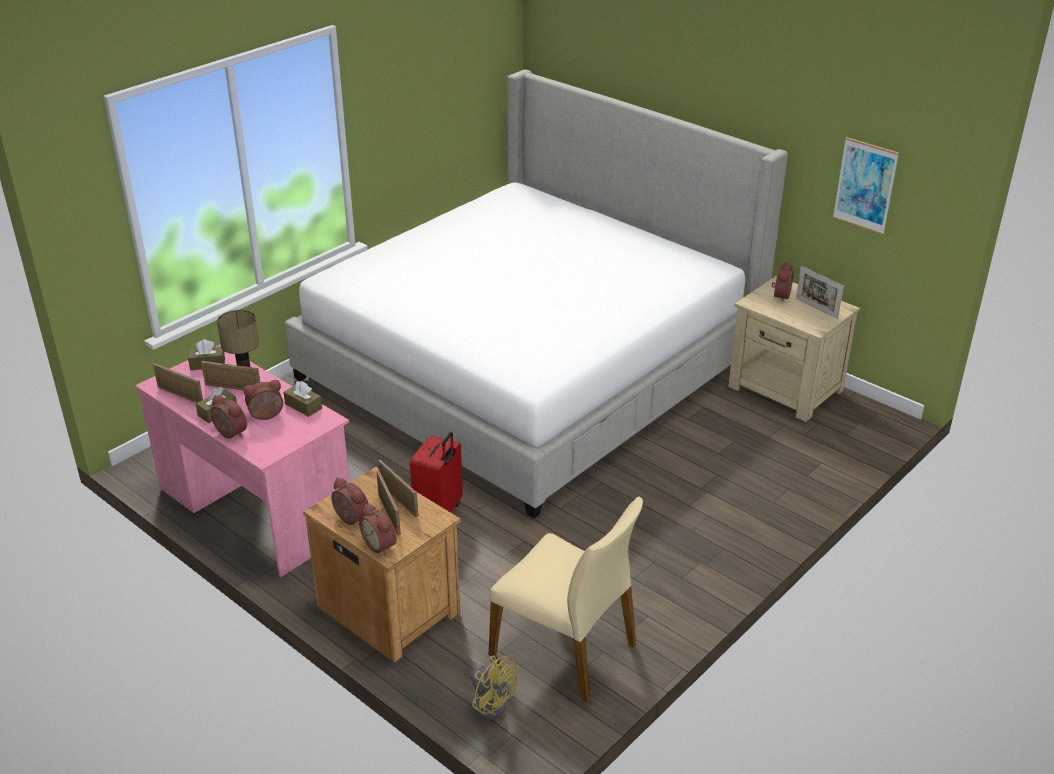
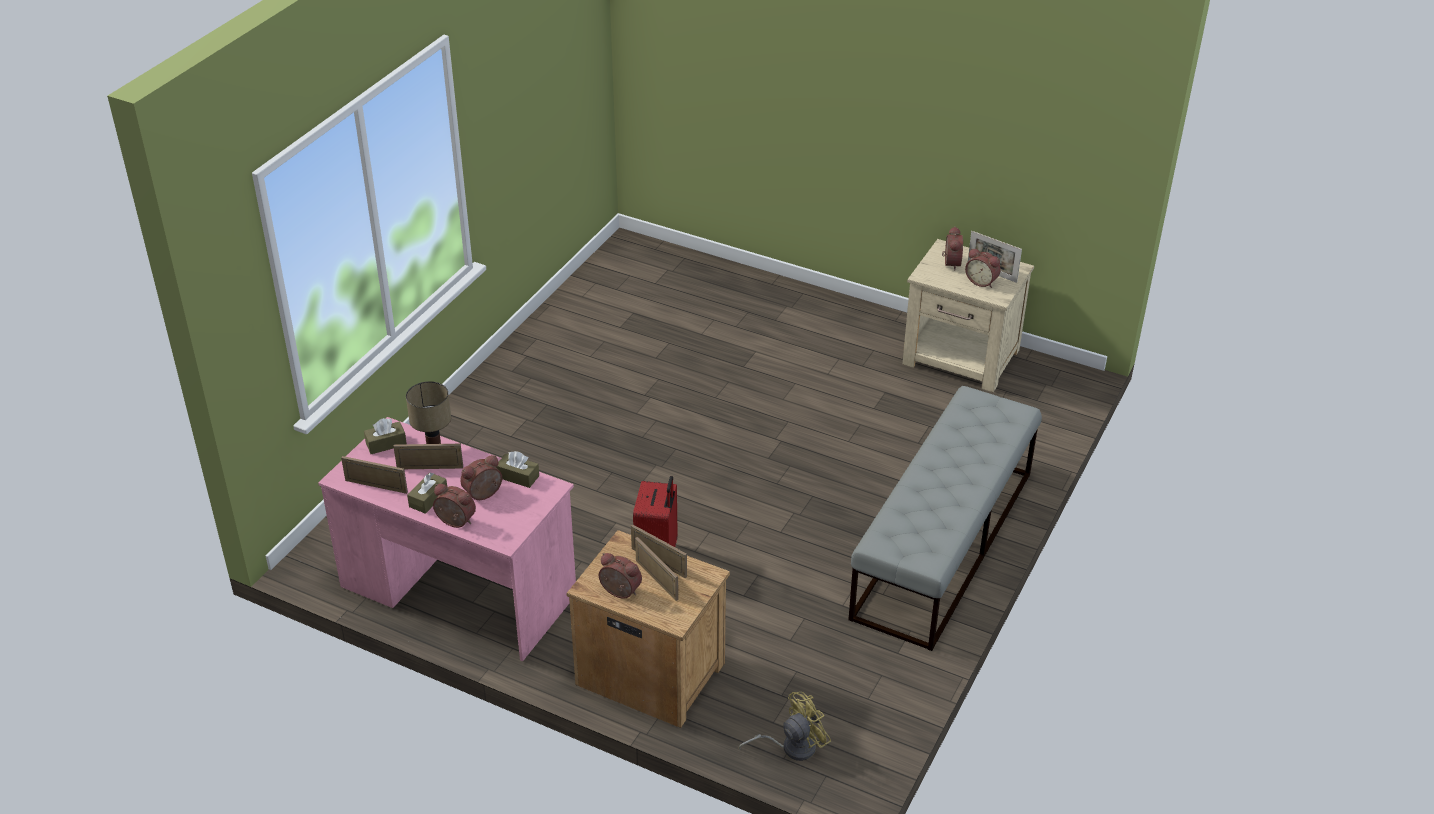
camera: 15 degrees left, 5 degrees up
(381, 545) = (664, 614): alarm clock -> alarm clock (982, 281)
(490, 701) = (791, 747): yellow fan -> yellow fan turned 60 degrees counterclockwise
(529, 367) = (684, 374): bed -> none
(565, 649) = (843, 680): beige chair -> none
(709, 544) = (943, 545): none -> grey bench
(865, 185) = (1033, 142): picture -> none

